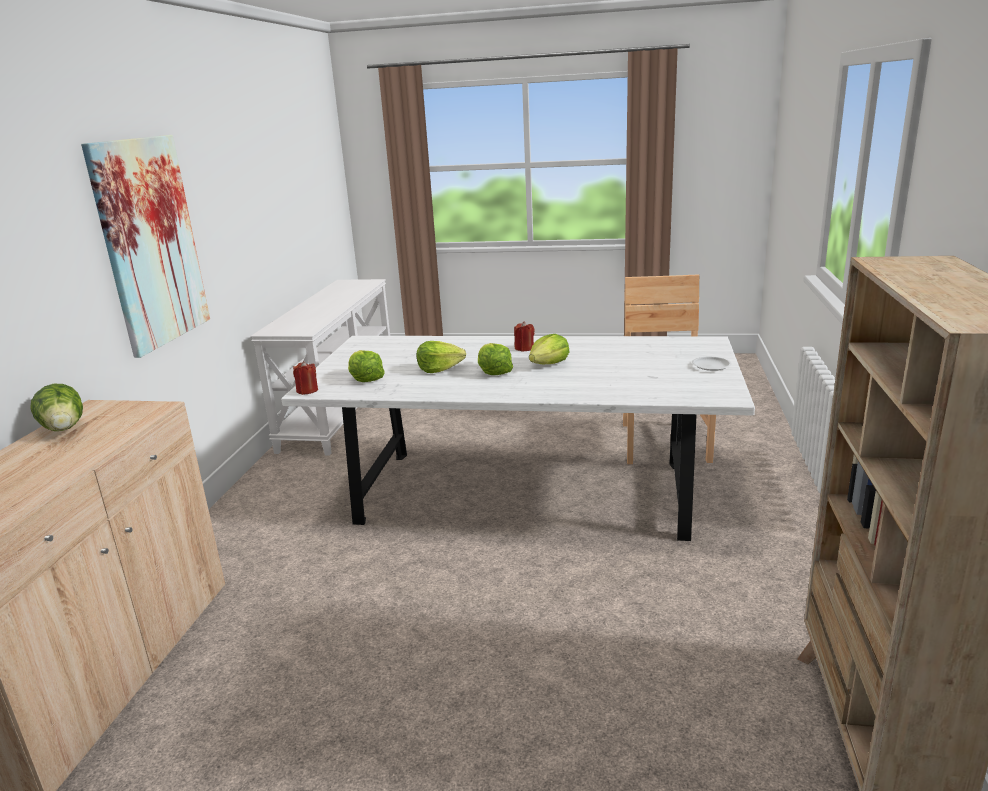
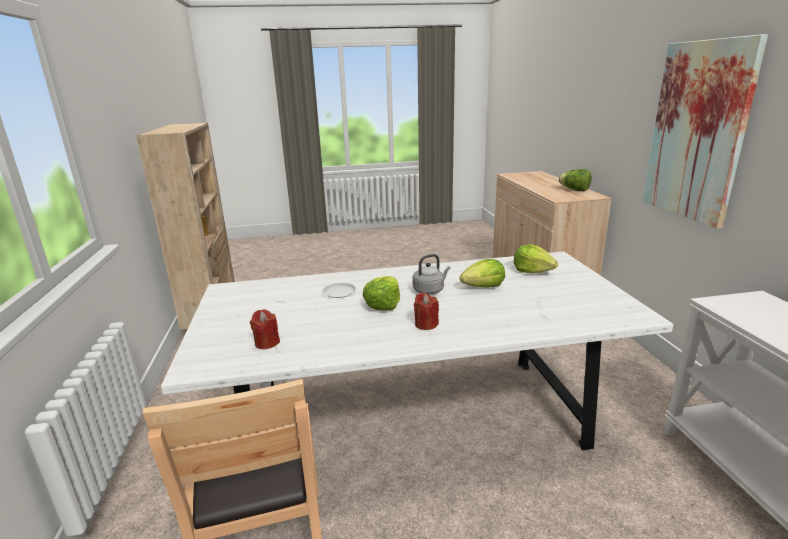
camera: 160 degrees right, 0 degrees up
(307, 390) = (557, 257): red candle -> red candle (267, 343)
(494, 371) = (430, 290): lettuce -> grey kettle
(711, 366) = (218, 321): white plate -> white plate (339, 292)

